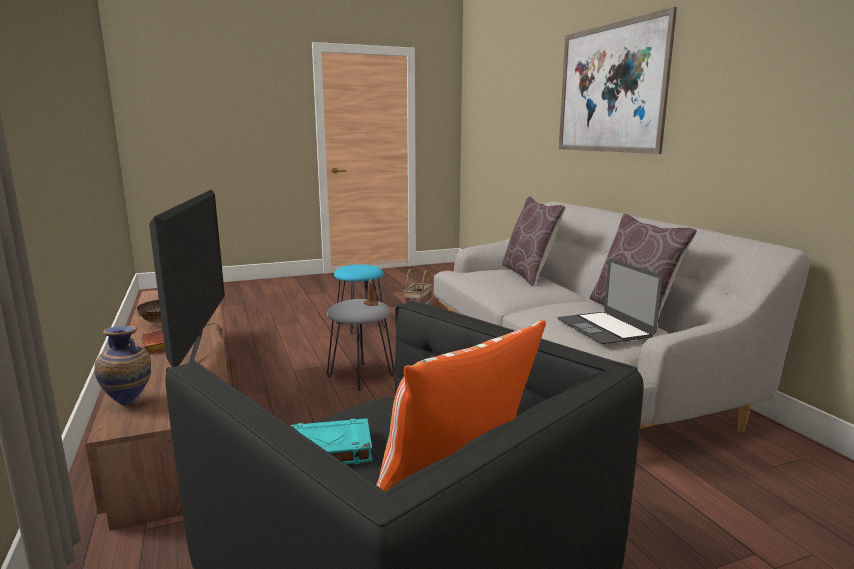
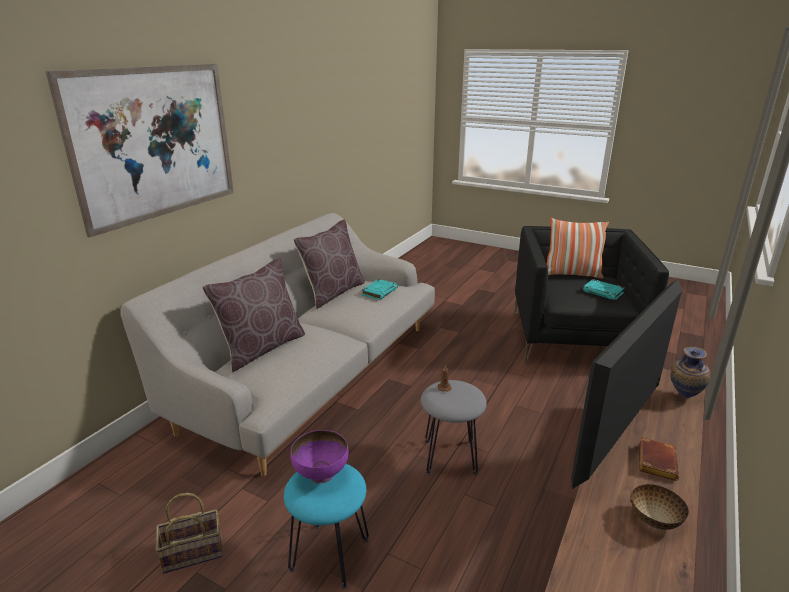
camera: 130 degrees left, 10 degrees up
(365, 267) = (320, 475): none -> purple bowl
(604, 328) = (379, 291): laptop -> turquoise book

